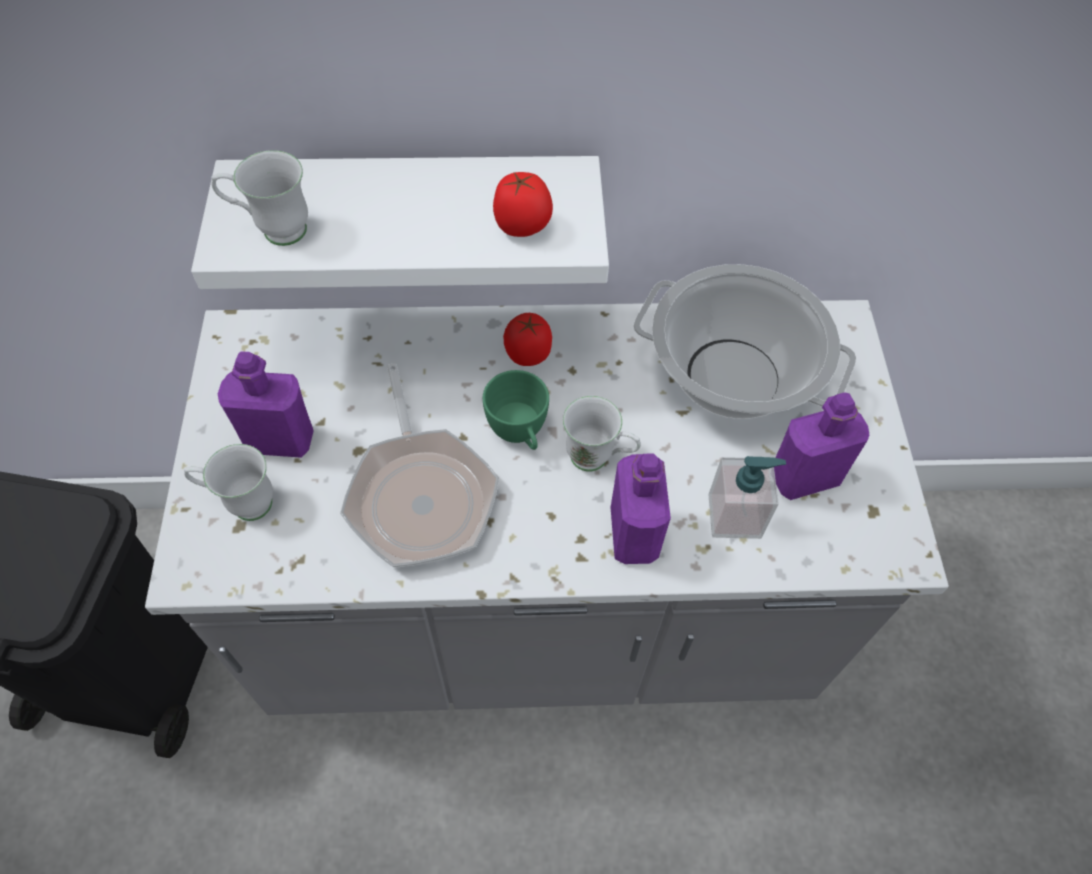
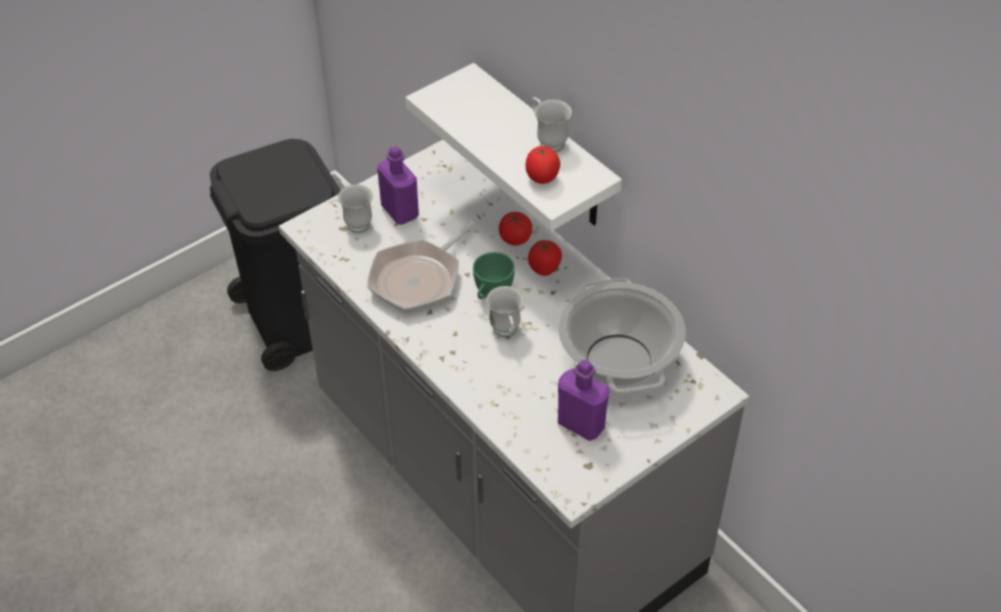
camera: 55 degrees right, 10 degrees down
(273, 230) = (452, 105): white mug -> white mug (547, 141)
(451, 351) = (515, 238): none -> tomato
(633, 534) = (475, 371): purple bottle -> none
(735, 516) = (526, 406): soap dispenser -> none

